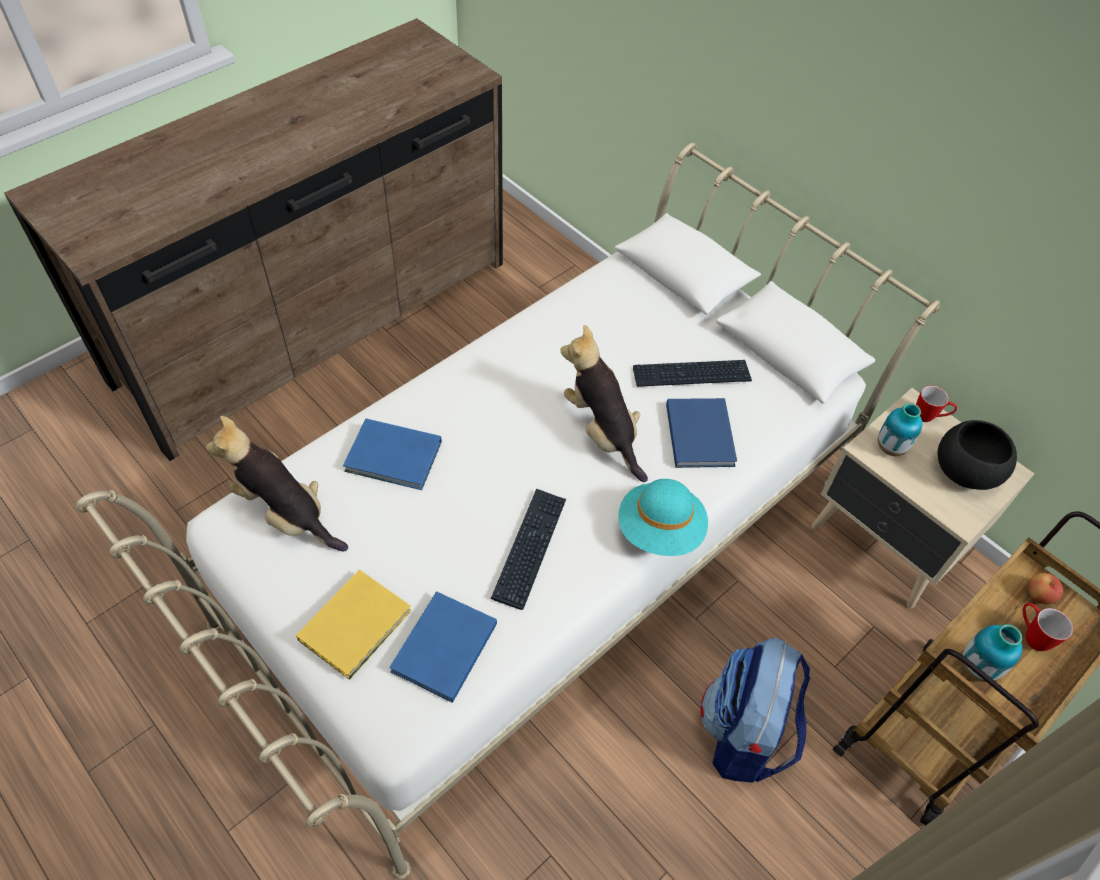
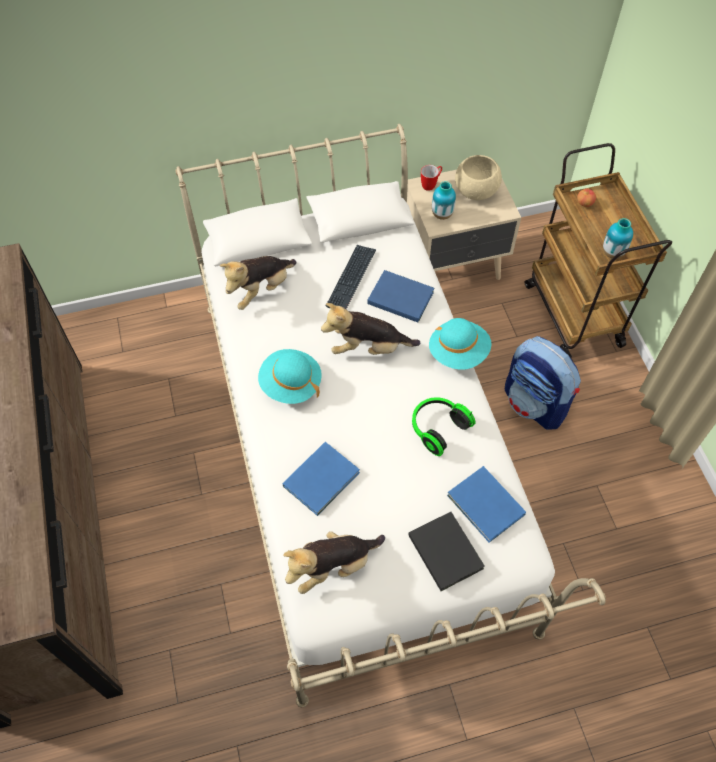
camera: 60 degrees left, 5 degrees up
(358, 624) = (445, 549): yellow book -> black book
(504, 377) = (290, 384): none -> turquoise hat
(529, 548) = (437, 428): keyboard -> headphones
(613, 301) = (260, 290): none -> plush toy
(965, 470) = (476, 190): black bowl -> beige bowl
(1031, 635) = (605, 220): mug -> none

